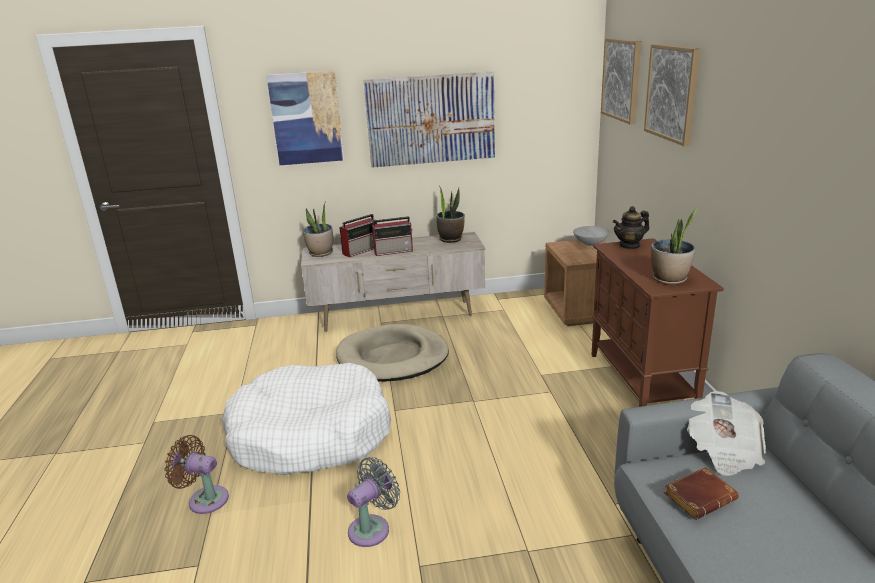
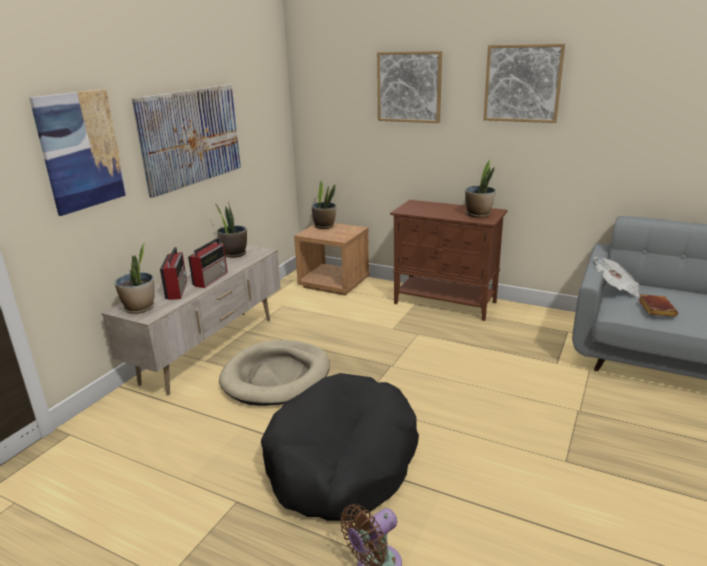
camera: 55 degrees left, 0 degrees up
(310, 435) = (342, 461): white dog bed -> black dog bed
(372, 528) = (507, 469): grey fan -> none
(590, 244) = (324, 226): grey bowl -> potted plant
(622, 79) = (327, 85): picture -> picture (522, 83)
(629, 245) = (411, 206): teapot -> none

